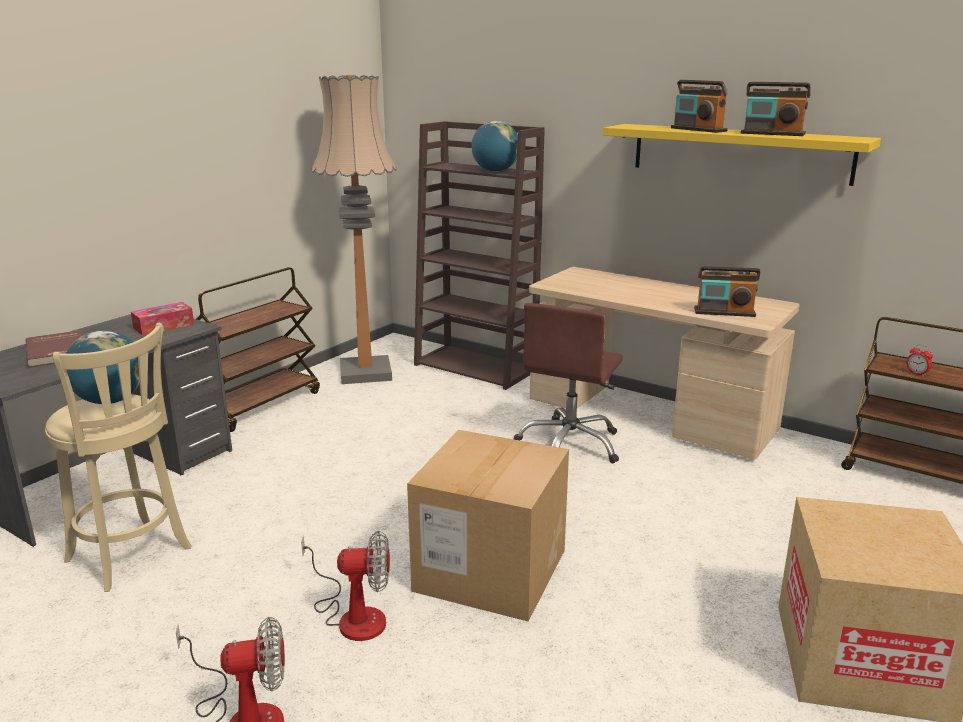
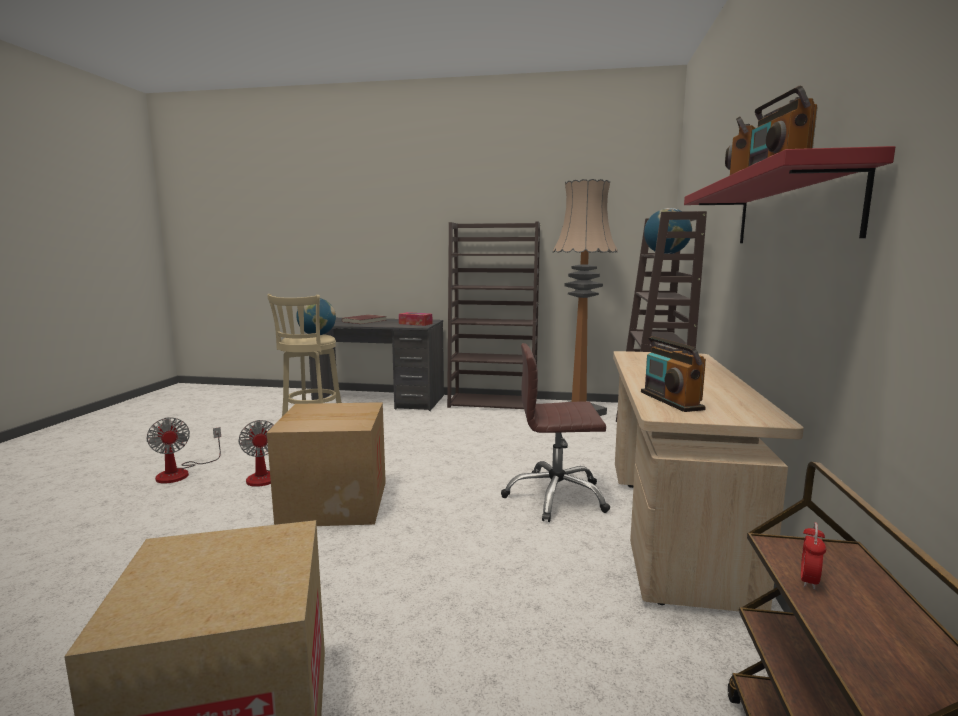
camera: 65 degrees right, 10 degrees down
(261, 405) = (494, 403): brown cart -> brown bookcase
(739, 153) = (790, 210): yellow shelf -> red shelf

